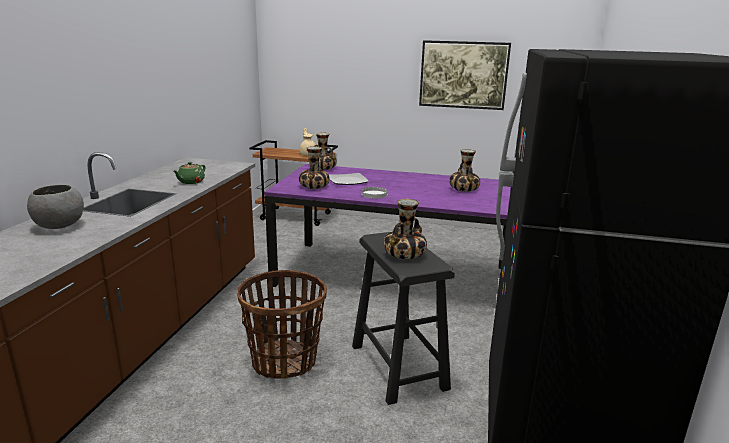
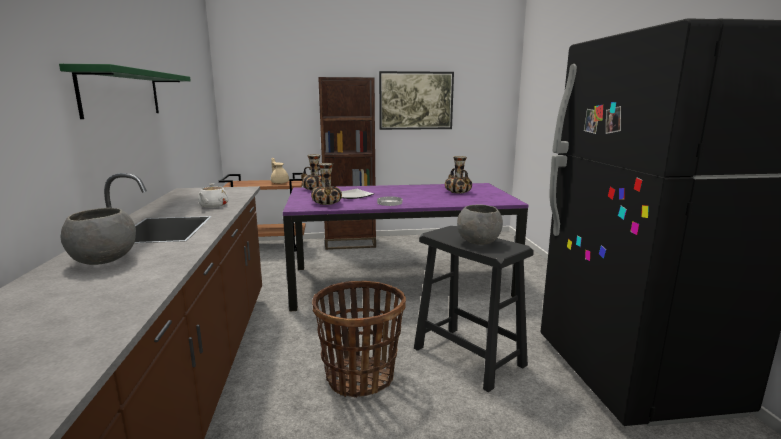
camera: 20 degrees left, 5 degrees down
(124, 77) = (122, 93): none -> green shelf
(191, 182) = (213, 206): green teapot -> white teapot
(375, 225) = (350, 243): none -> brown bookcase
(405, 254) = (478, 242): vase -> grey bowl

